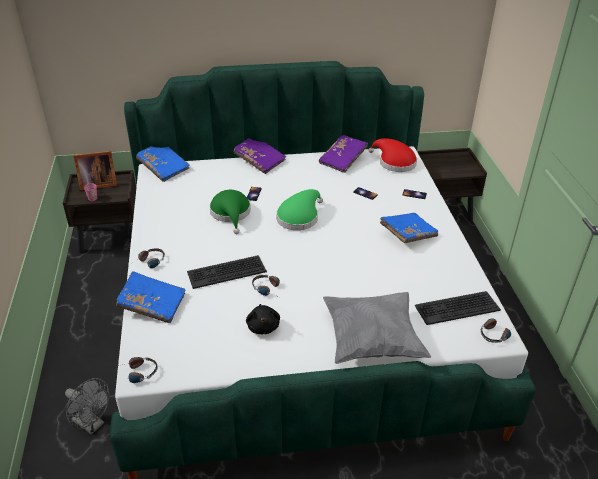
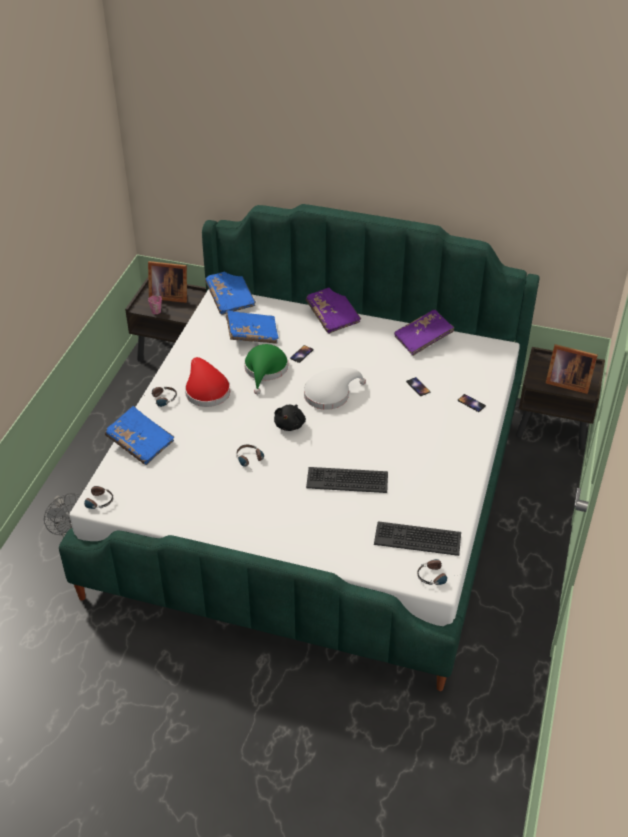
camera: 25 degrees right, 5 degrees up
(226, 272) = (223, 431): keyboard -> keyboard (347, 480)
(263, 326) = (223, 495): black plush toy -> black plush toy (290, 424)
(299, 217) = (330, 394): green hat -> white hat
(372, 340) = (312, 541): grey pillow -> none
(394, 162) = (479, 358): red hat -> red hat (206, 390)
(408, 234) = (428, 447): blue book -> blue book (252, 334)
(455, 168) = (566, 382): none -> picture frame

